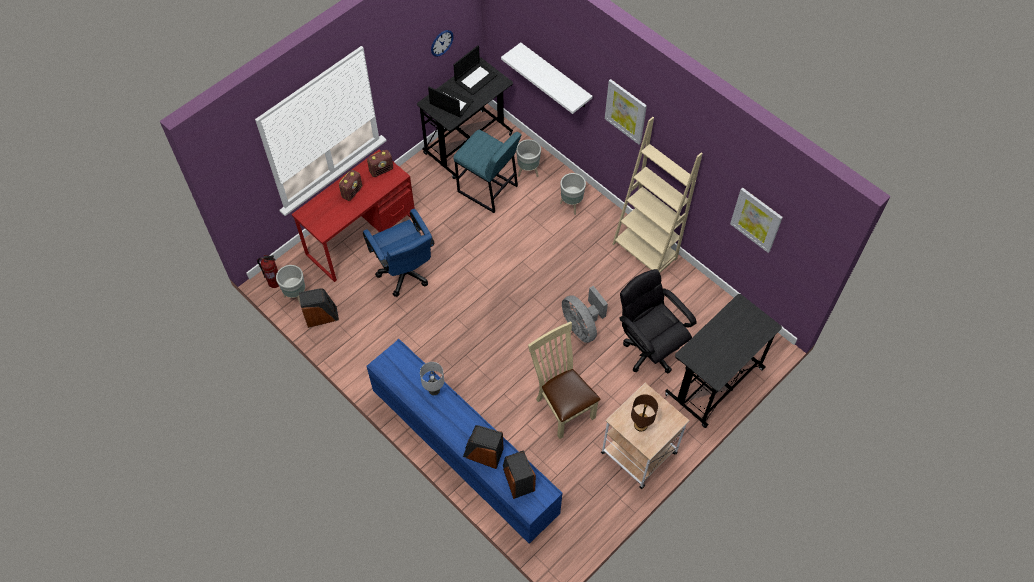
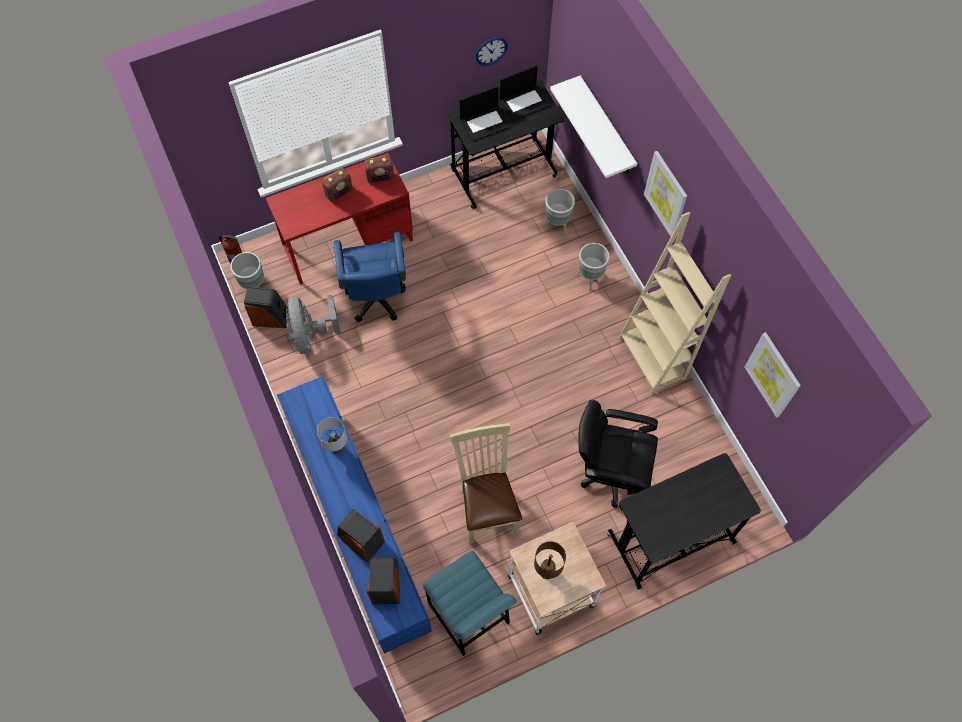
camera: 20 degrees right, 5 degrees up
(450, 103) = (485, 123): laptop -> laptop turned 105 degrees clockwise
(489, 189) = (505, 232): blue stool -> blue stool (470, 615)
(582, 326) = (546, 422): grey fan -> grey fan (311, 335)
(647, 351) = (608, 476): black office chair -> black office chair turned 60 degrees counterclockwise

